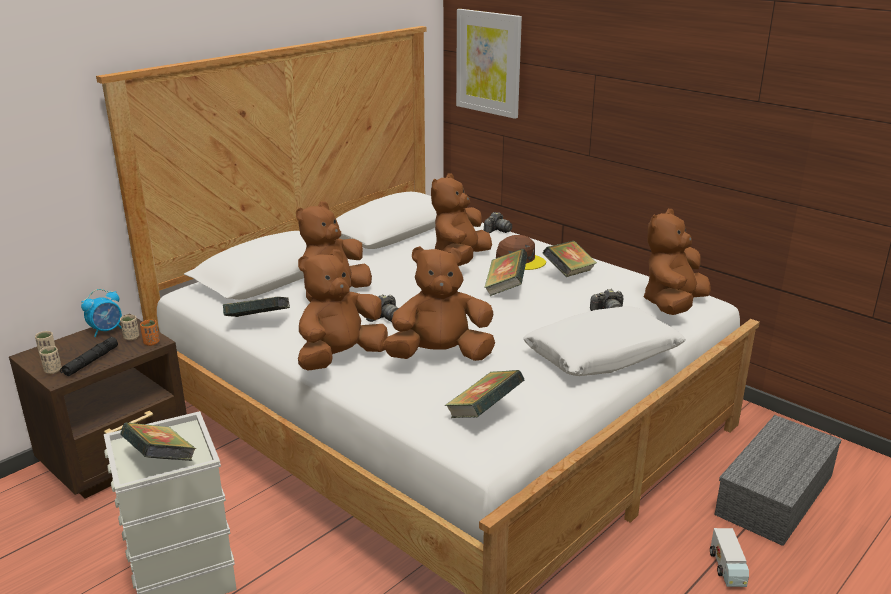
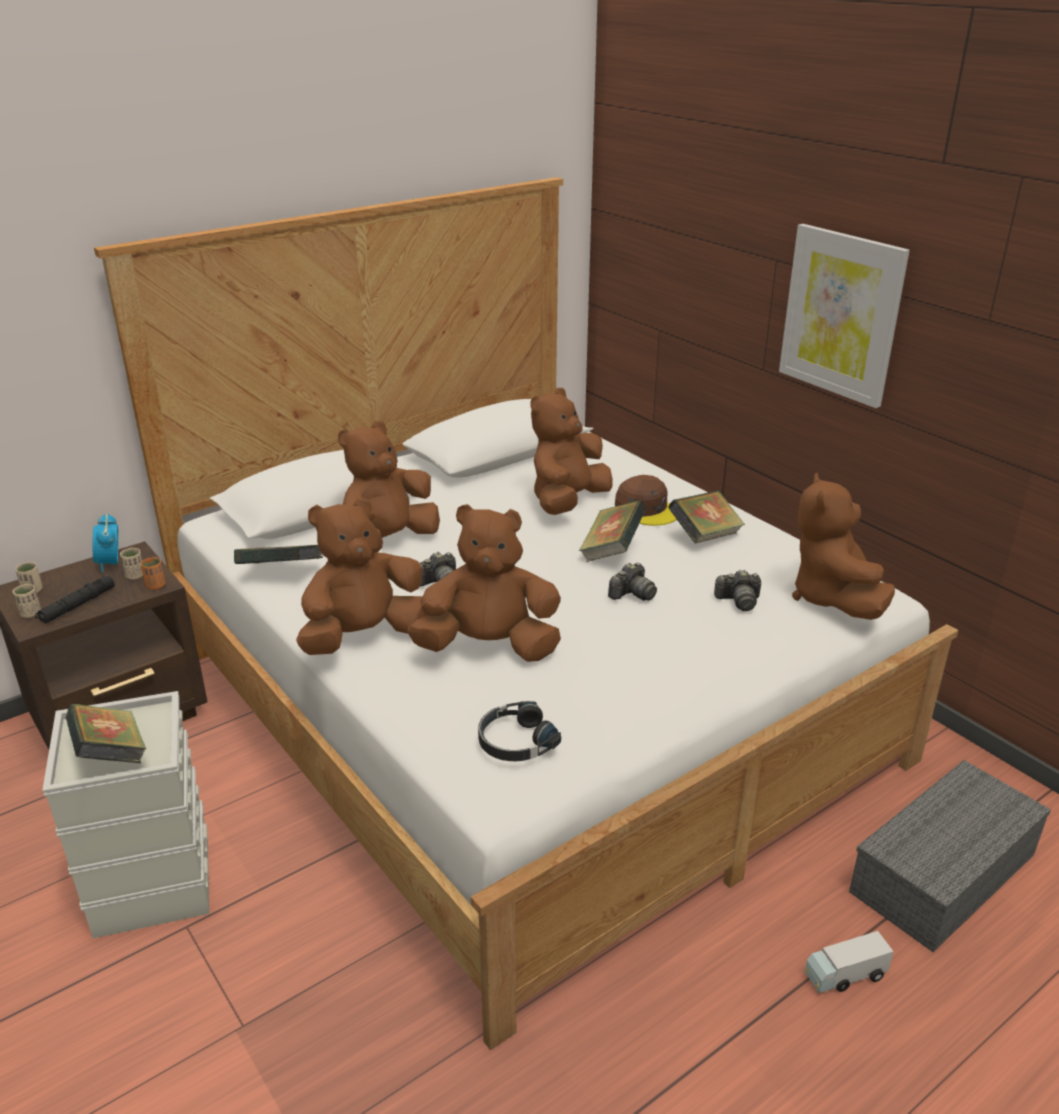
camera: 10 degrees right, 5 degrees up
(107, 330) = (110, 563): alarm clock -> alarm clock turned 105 degrees clockwise
(484, 413) = (515, 741): book -> black headphones
(488, 63) = (644, 231): picture -> picture (841, 314)
(497, 231) = (632, 461): camera -> camera (632, 594)
(602, 355) = (707, 667): white pillow -> none
(673, 305) = (832, 598): brown plush toy -> brown plush toy turned 45 degrees counterclockwise
(727, 568) = (845, 975): toy truck -> toy truck turned 60 degrees clockwise

